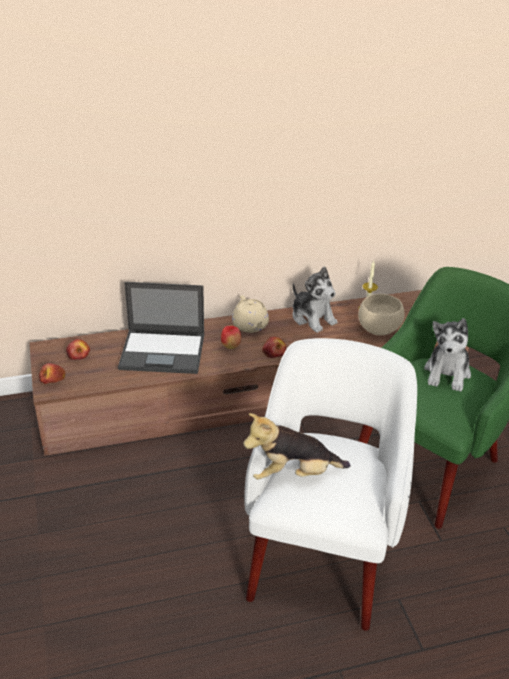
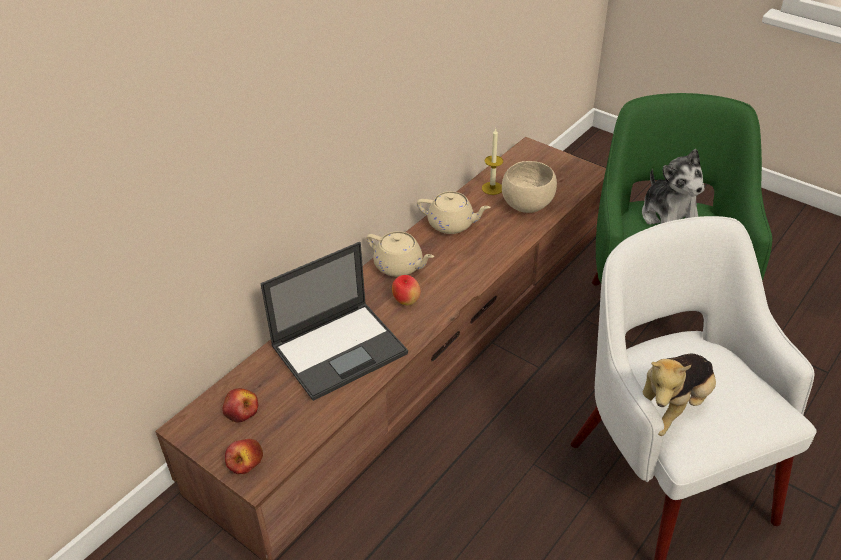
camera: 35 degrees left, 5 degrees up
(274, 352) = (458, 284): apple -> none
(312, 318) = (452, 224): plush toy -> beige teapot

